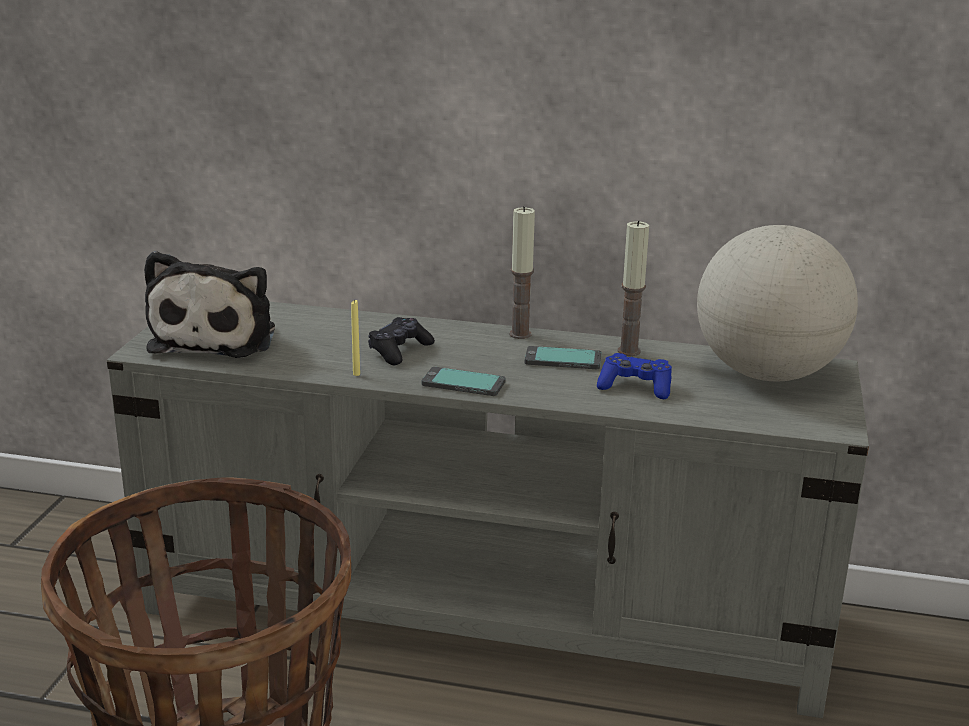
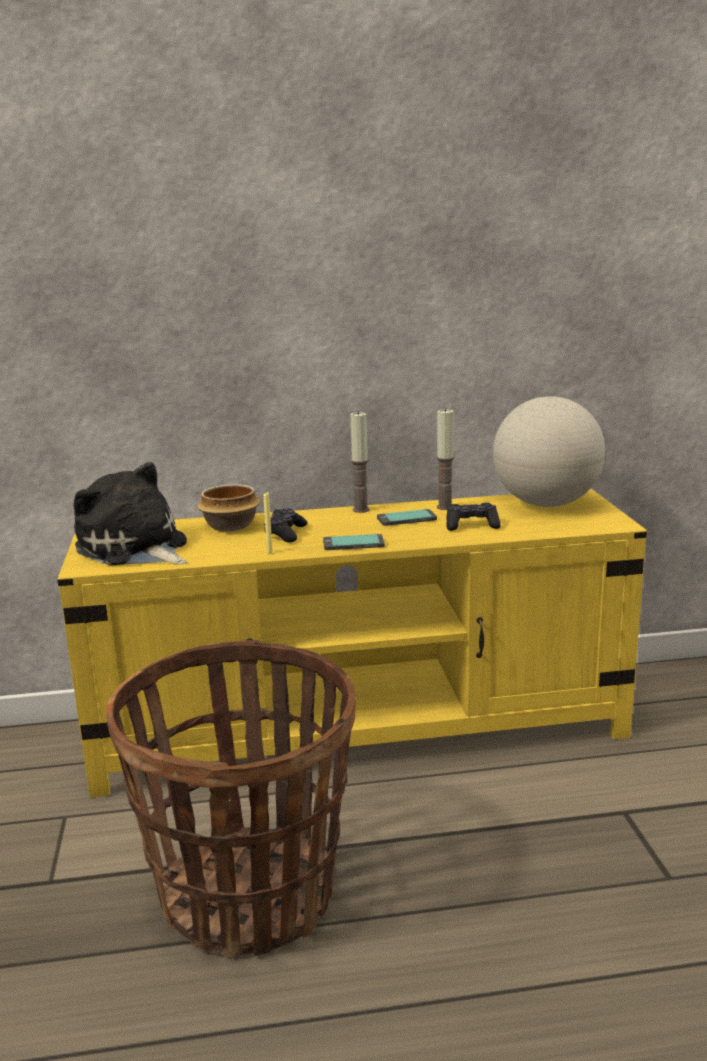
camera: 20 degrees left, 5 degrees down
(217, 337) = (135, 549): plush toy -> plush toy turned 150 degrees clockwise
(346, 328) = (230, 527): none -> bowl
(484, 610) = (361, 730): grey tv stand -> yellow tv stand
(635, 387) = (471, 525): blue game controller -> black game controller

